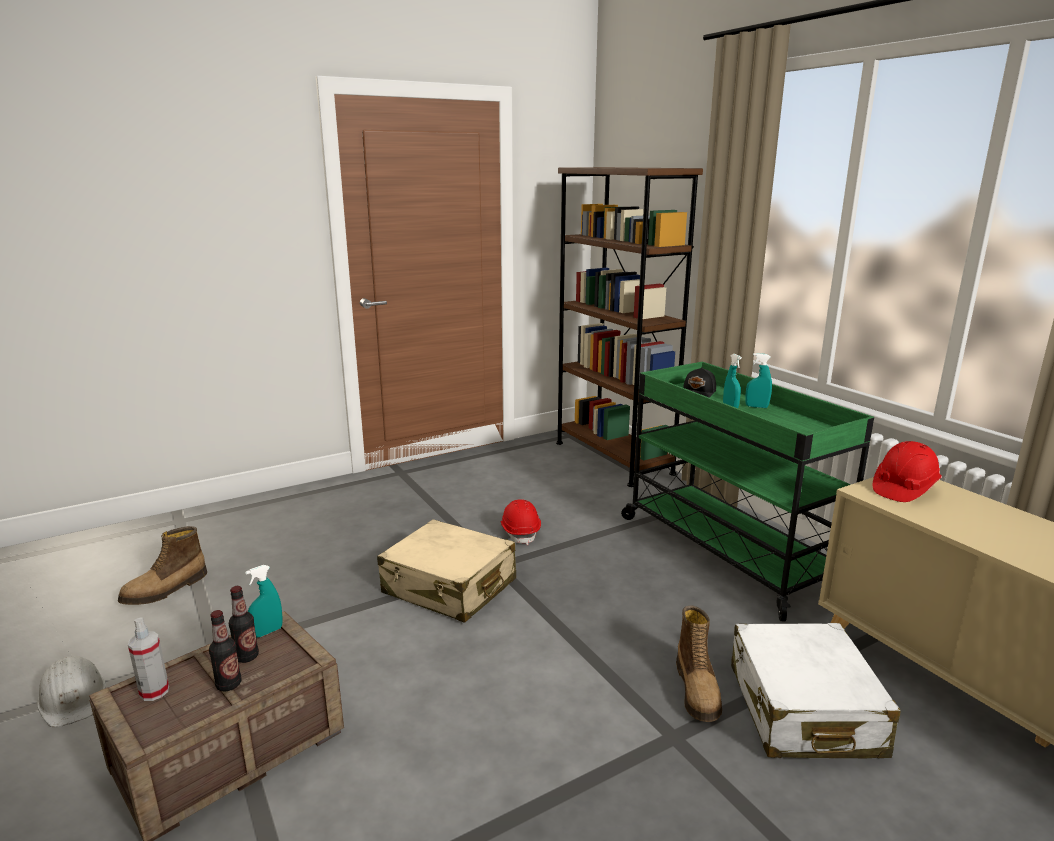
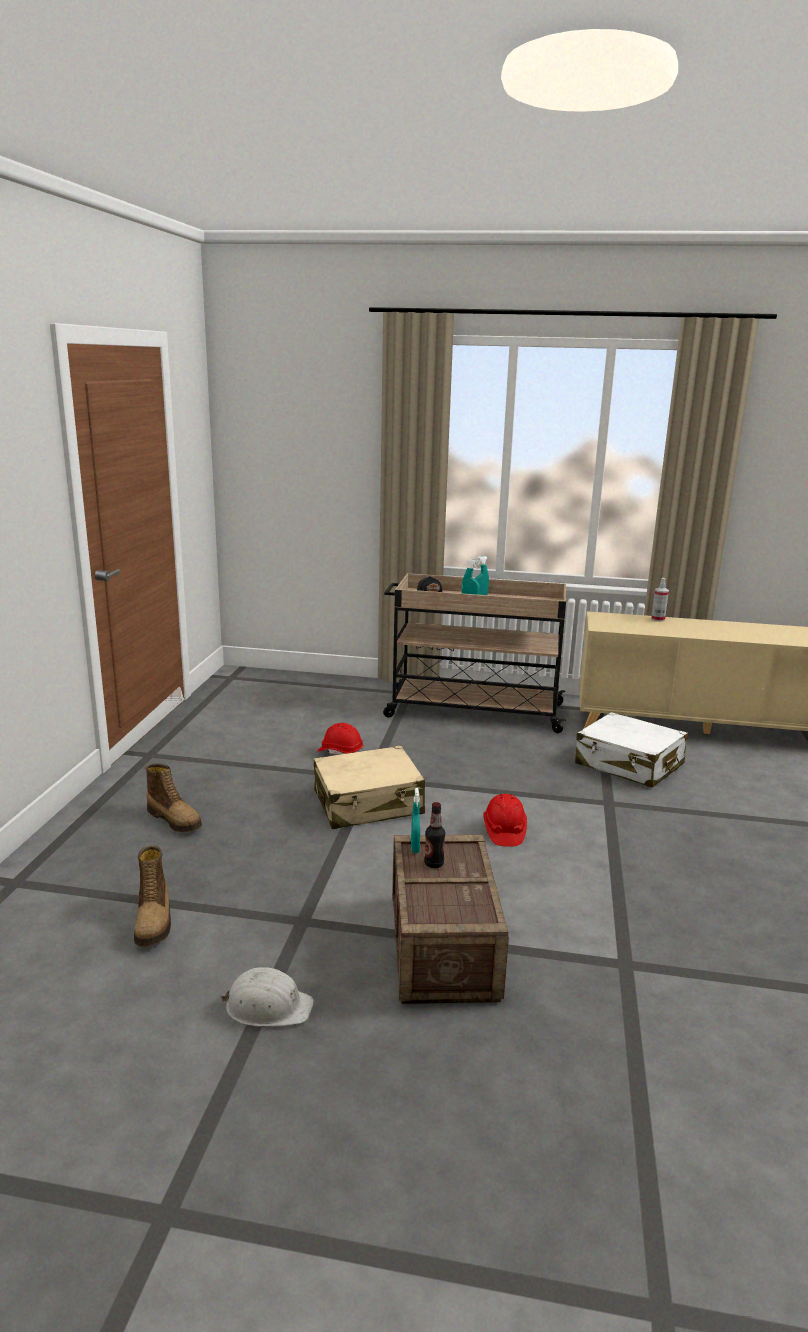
camera: 50 degrees left, 0 degrees up
(154, 691) = (431, 907): spray bottle -> spray bottle (657, 619)
(229, 684) = (462, 877): bottle -> none
(613, 457) = (298, 682): brown bookcase -> none
(698, 690) = (582, 780): boot -> boot (175, 820)
(726, 550) = (472, 711): green cart -> beige cart
(903, 489) = (609, 621): red hard hat -> red hard hat (504, 831)

